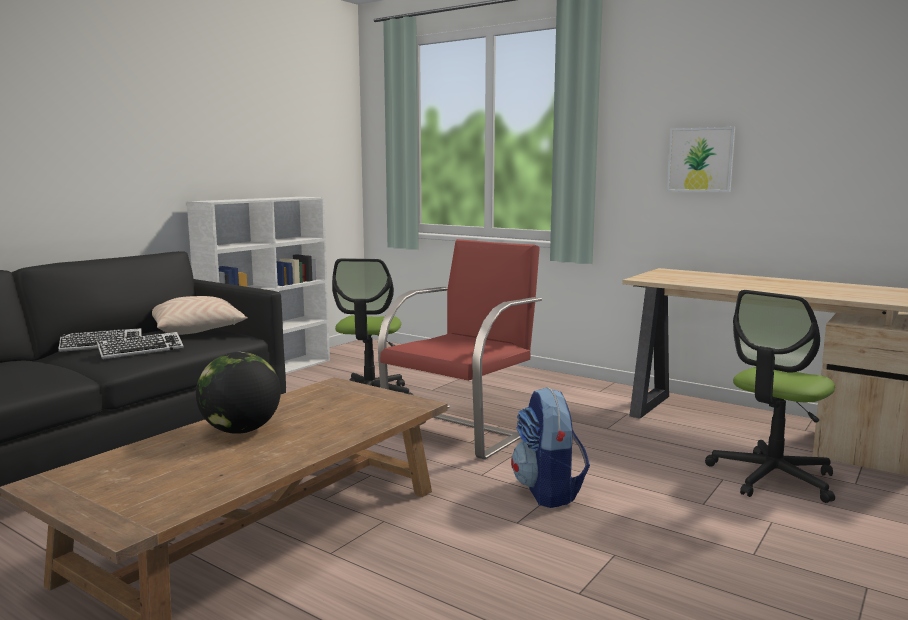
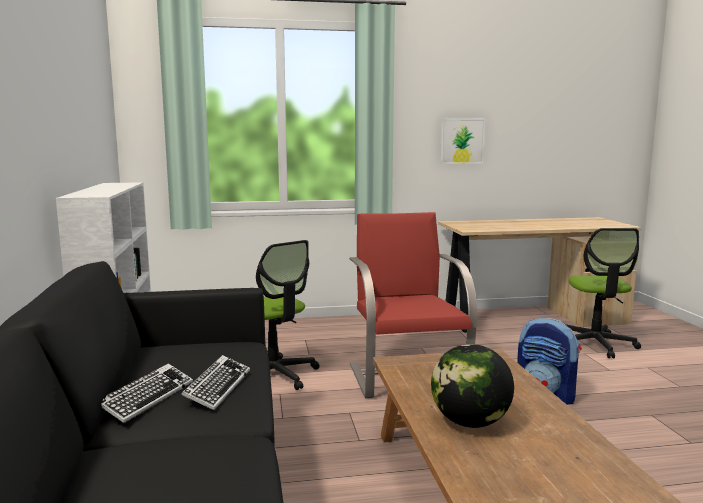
camera: 45 degrees left, 0 degrees up
(198, 330) = (186, 351): beige pillow -> none

